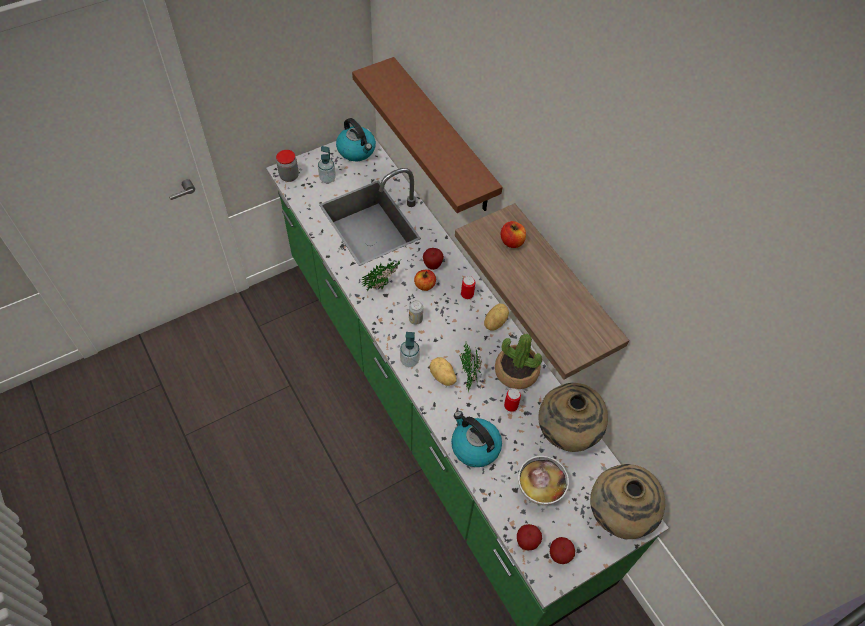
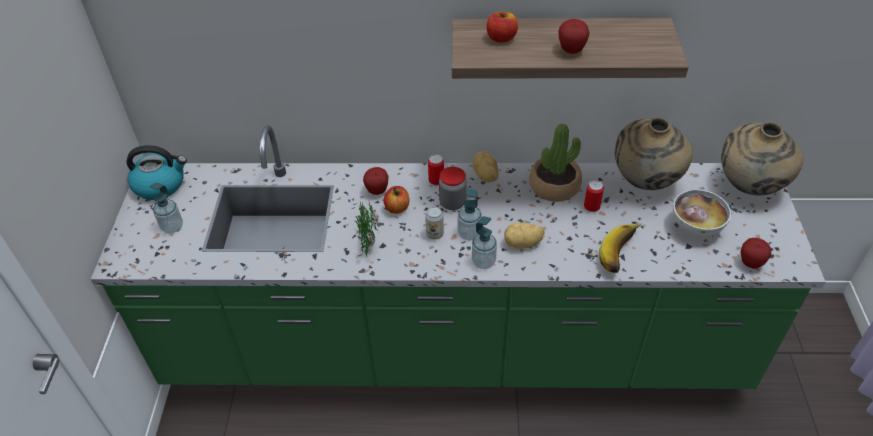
camera: 55 degrees left, 10 degrees down
(289, 176) = (129, 261): jar -> jar (452, 203)
(430, 339) = (469, 234): none -> soap dispenser
(443, 137) = (296, 47): brown shelf -> none
(468, 374) = (533, 222): potted plant -> none
(474, 446) = (622, 255): kettle -> banana
(559, 555) = (774, 246): apple -> apple (571, 51)

